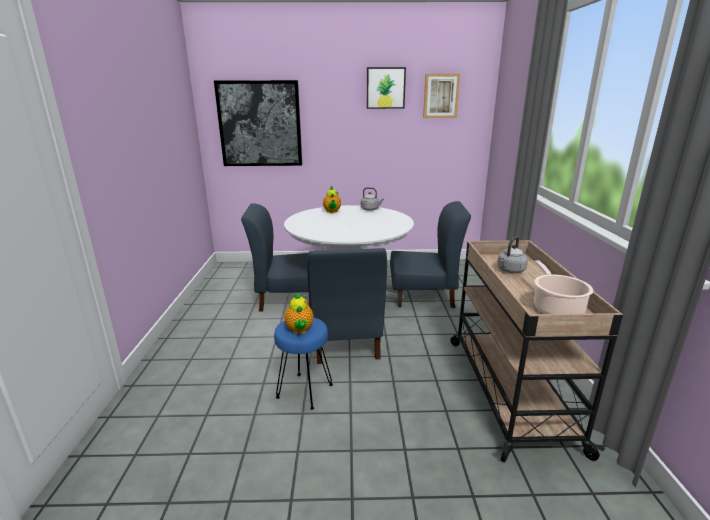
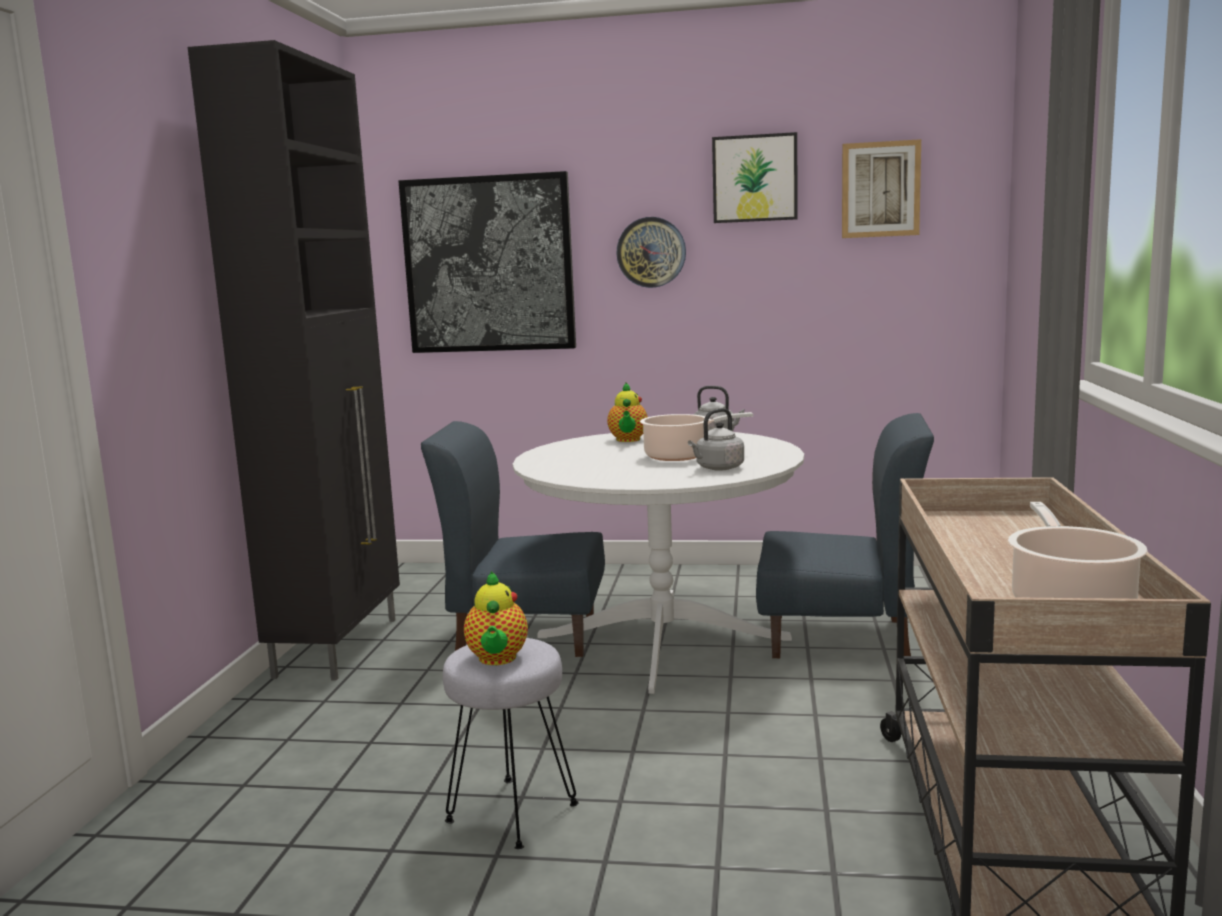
camera: 10 degrees right, 10 degrees down
(203, 308) = (340, 646): none -> black cabinet
(304, 390) = (511, 812): blue stool -> grey stool
(337, 121) = (651, 252): none -> wall clock
(345, 342) = (630, 723): blue chair -> none
(360, 221) = (681, 456): none -> cooking pot
(510, 270) = (990, 539): grey kettle -> grey kettle (718, 468)

